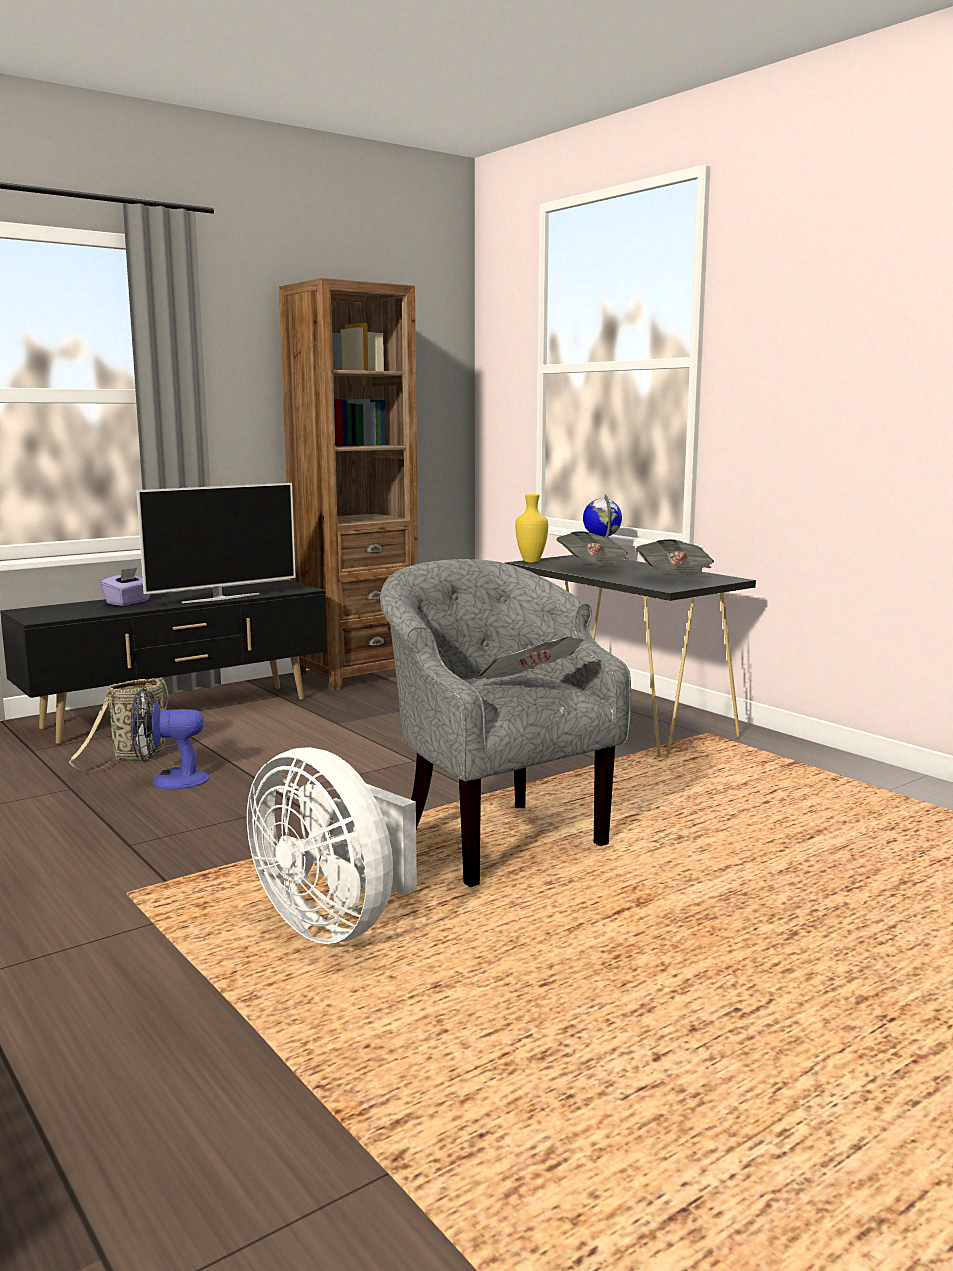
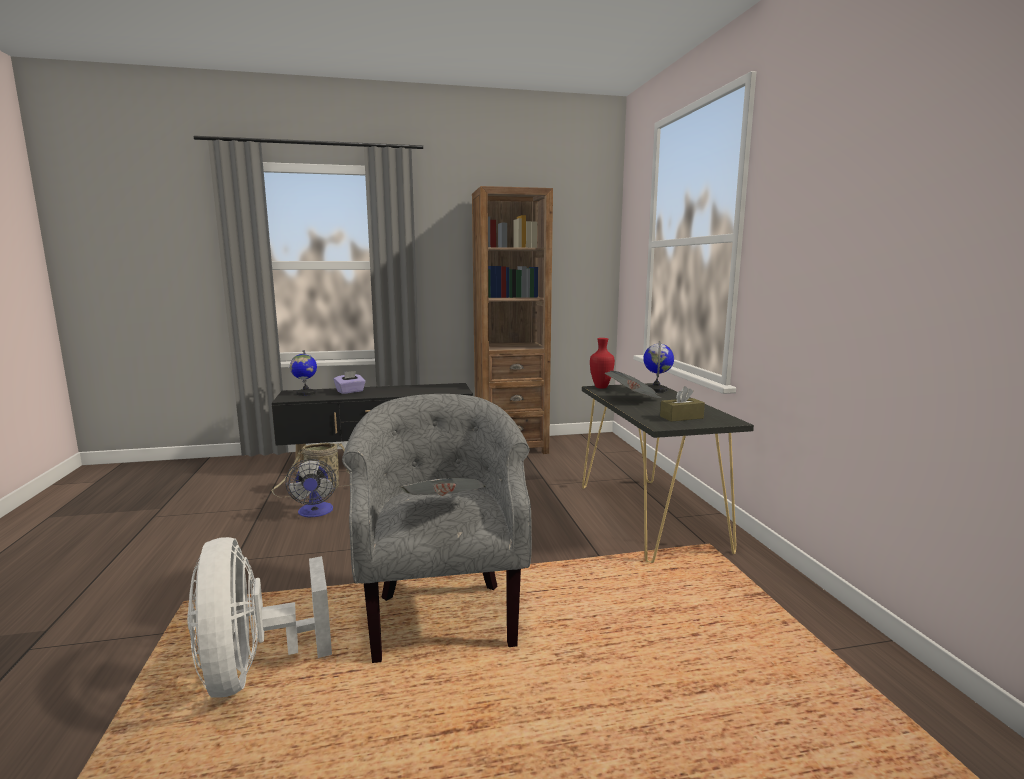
camera: 25 degrees right, 0 degrees up
(56, 610) = (305, 393): none -> globe
(169, 780) = (315, 512): fan -> fan turned 120 degrees counterclockwise
(220, 598) = (402, 393): television -> none
(530, 561) = (600, 387): yellow vase -> red vase
(675, 580) = (681, 417): newspaper -> brown tissue box

